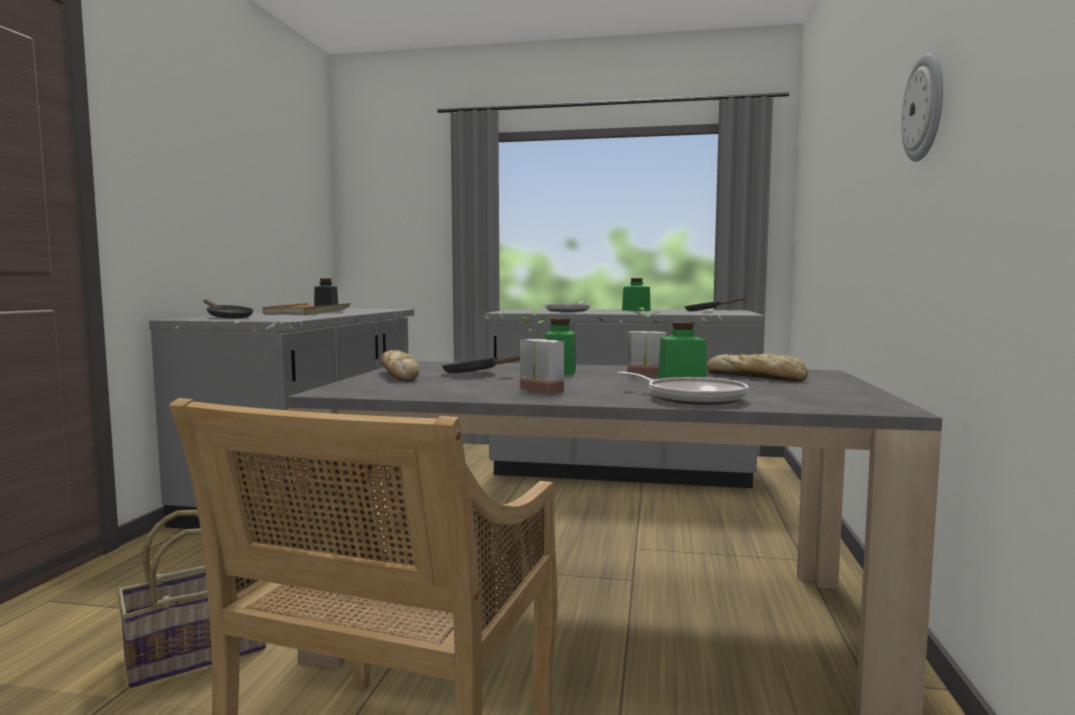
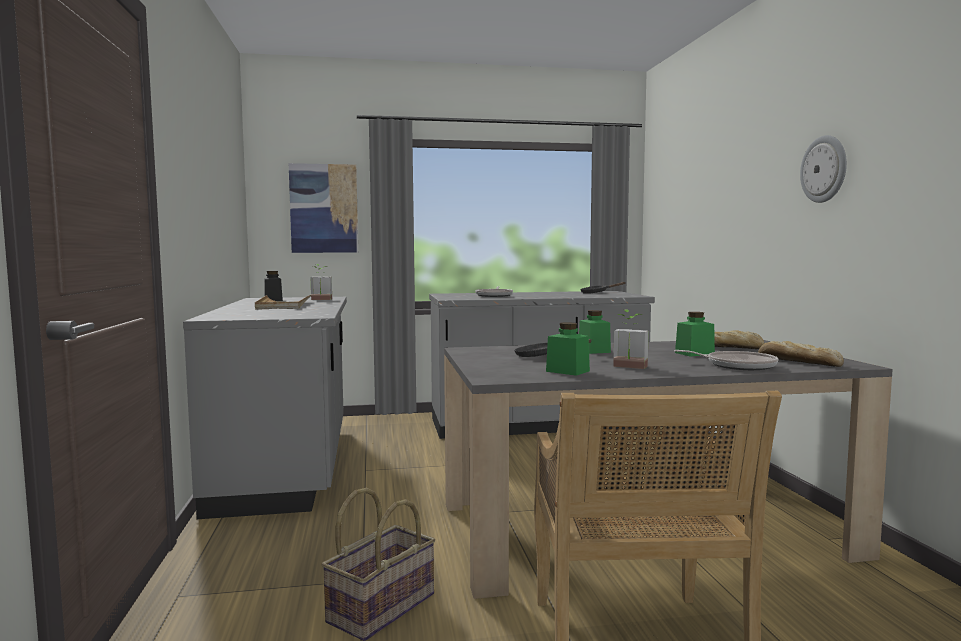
camera: 20 degrees left, 0 degrees up
(227, 317) = (246, 315): black frying pan -> none
(399, 375) = (489, 361): bread -> bread (797, 361)
(409, 214) = (324, 208): none -> picture
(636, 310) = (542, 293): green jar -> green jar (567, 371)
(645, 375) = (657, 350): potted plant -> potted plant (320, 299)

